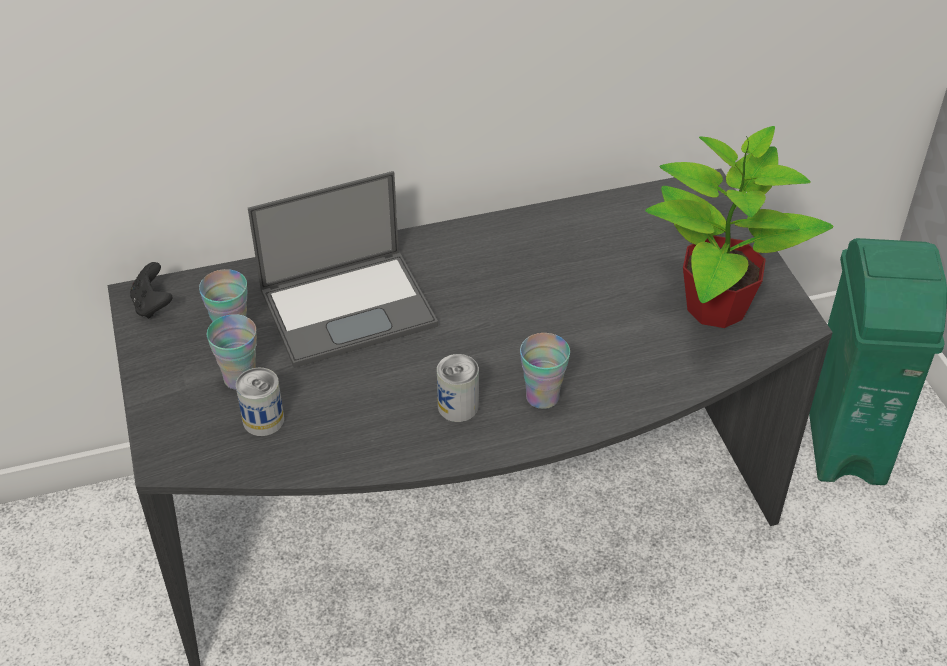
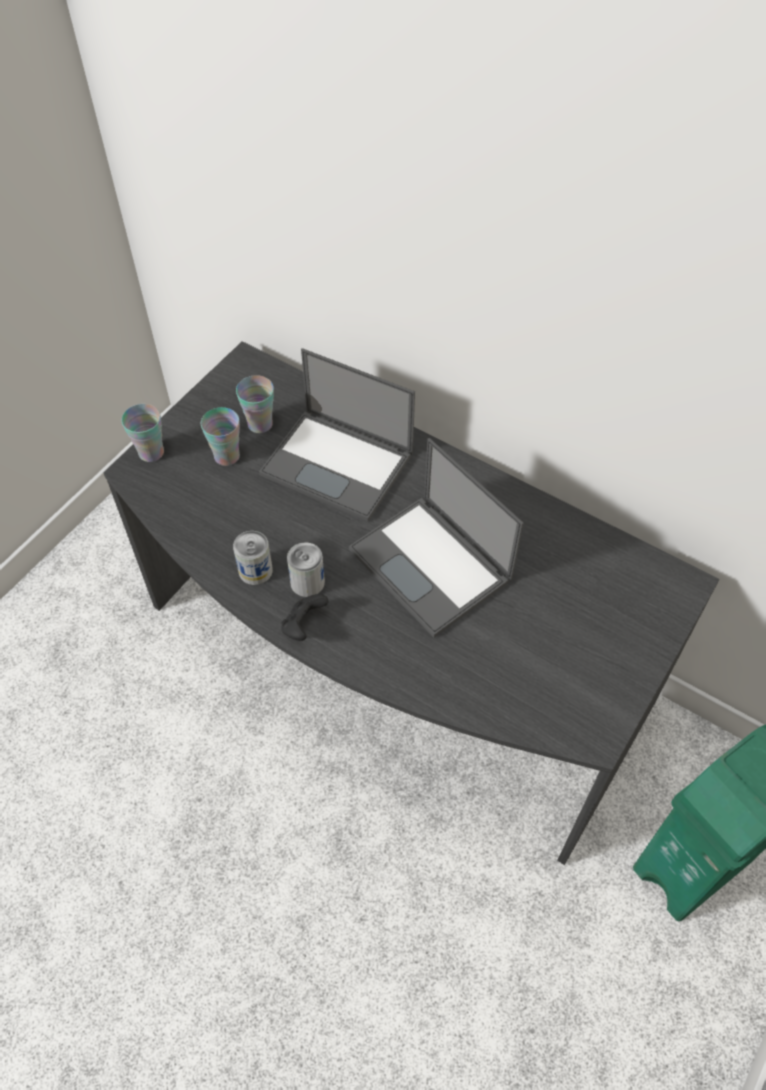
camera: 50 degrees right, 10 degrees up
(152, 305) = (245, 372): black game controller -> black game controller (303, 625)
(263, 420) = (204, 492): can -> can (255, 570)
(532, 315) = (432, 565): none -> laptop
(542, 397) = (360, 623): cup -> cup (151, 452)
(714, 307) = (555, 671): potted plant -> none

